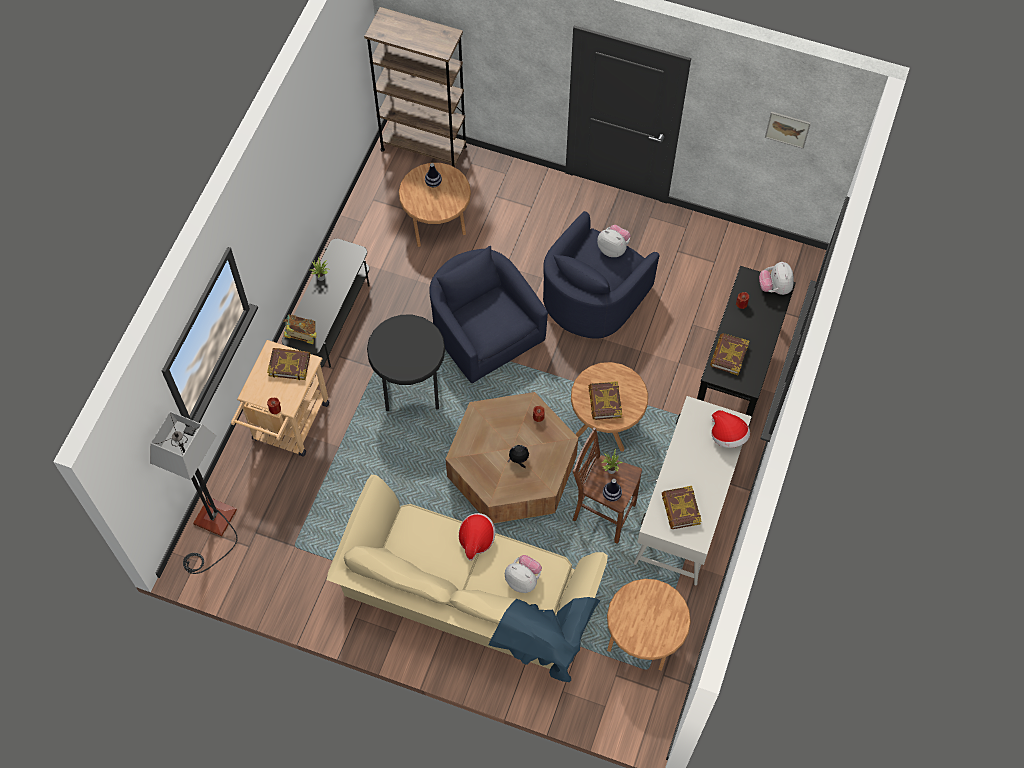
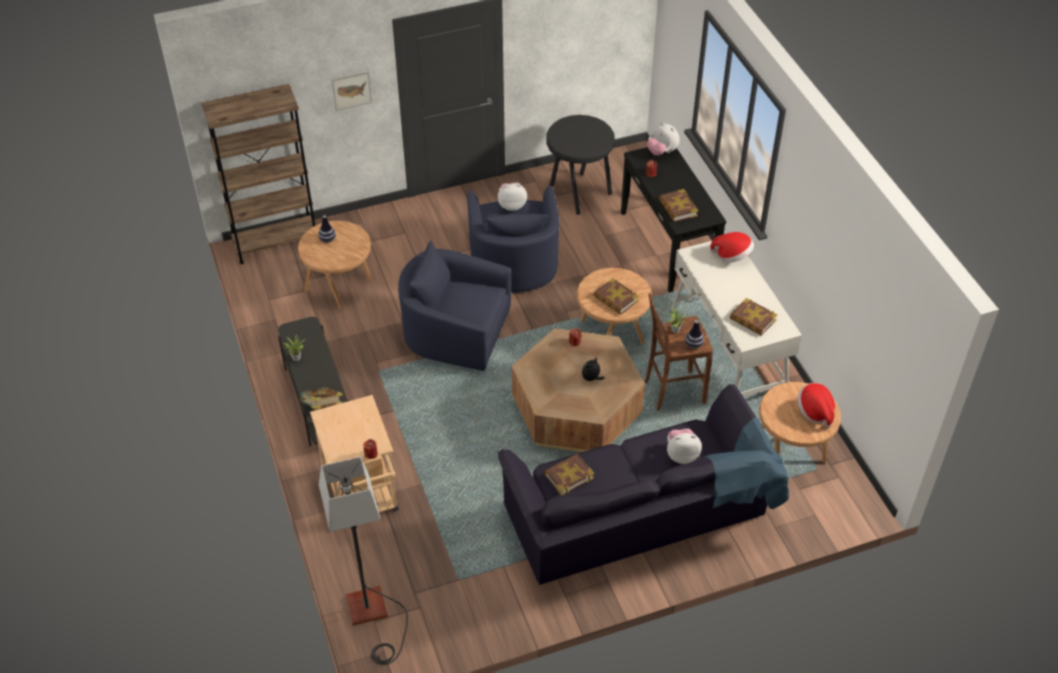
camera: 40 degrees left, 15 degrees down
(289, 365) = (349, 416): book -> book (568, 476)
(410, 388) = (437, 405): black stool -> black stool (578, 194)
(469, 598) = (639, 516): beige sofa -> black sofa
(476, 539) = (617, 452): hat -> hat (815, 411)
(787, 129) = (594, 26): picture -> picture (351, 90)

